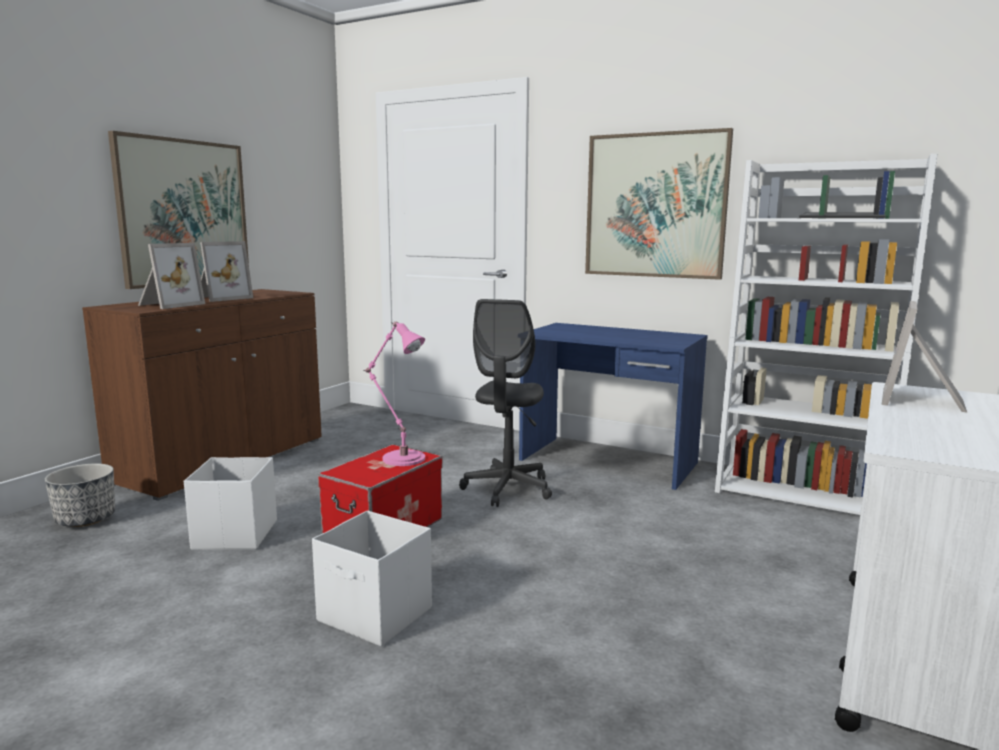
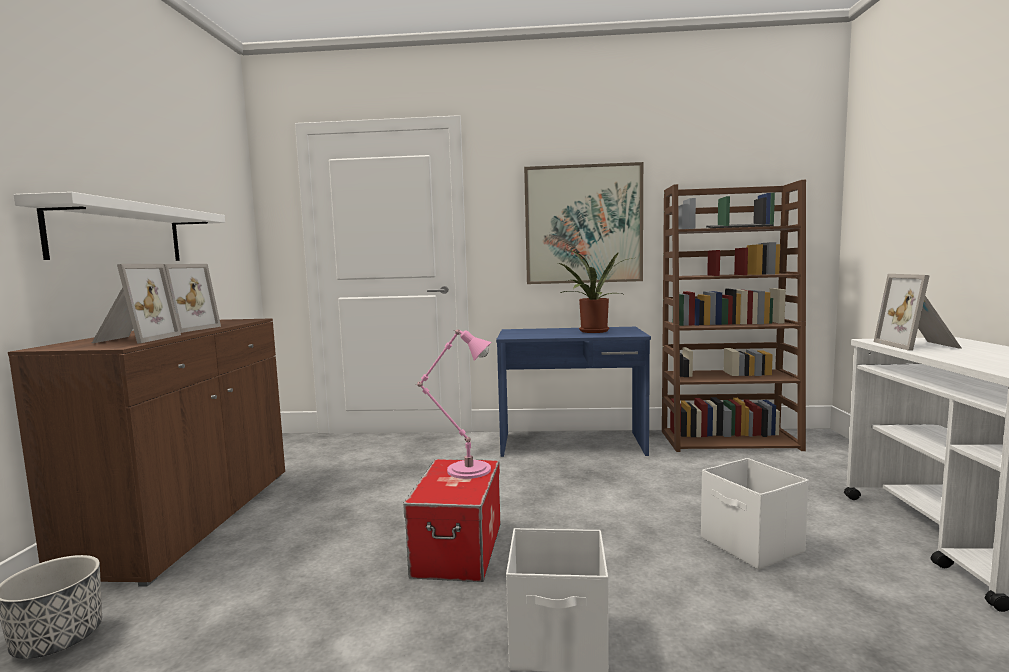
camera: 25 degrees left, 5 degrees down
(184, 213) = (118, 234): picture -> white shelf
(234, 535) = (299, 601): white storage box -> white storage box (752, 546)
(507, 489) = (523, 483): grey office chair -> none
(637, 336) = (593, 332): none -> potted plant
(803, 493) = (730, 440): white bookcase -> brown bookcase

